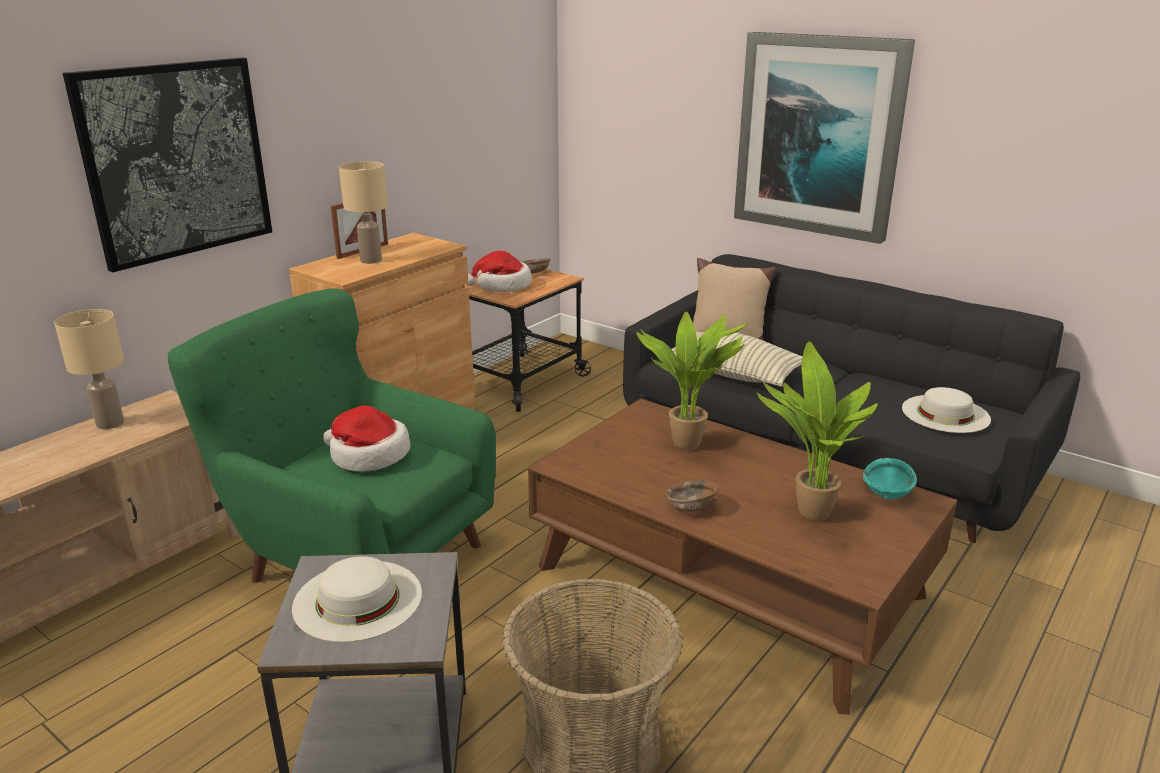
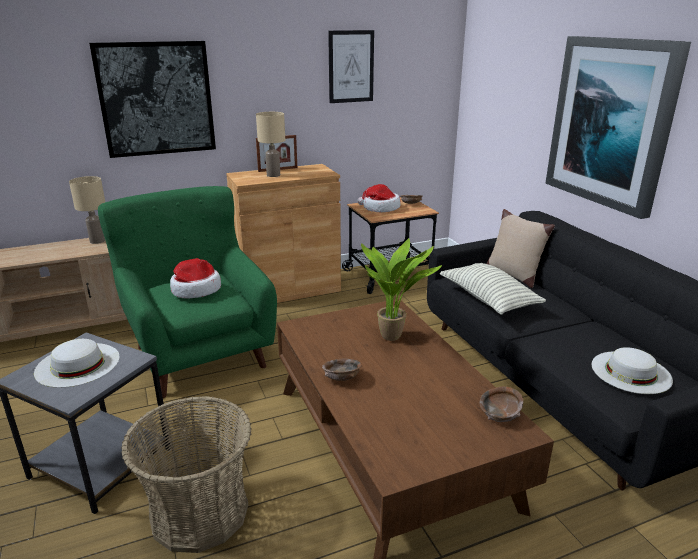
camera: 30 degrees right, 0 degrees up
(436, 83) = (351, 67): none -> picture
(808, 514) = (416, 410): potted plant -> none
(887, 491) = (500, 414): turquoise bowl -> brown bowl

